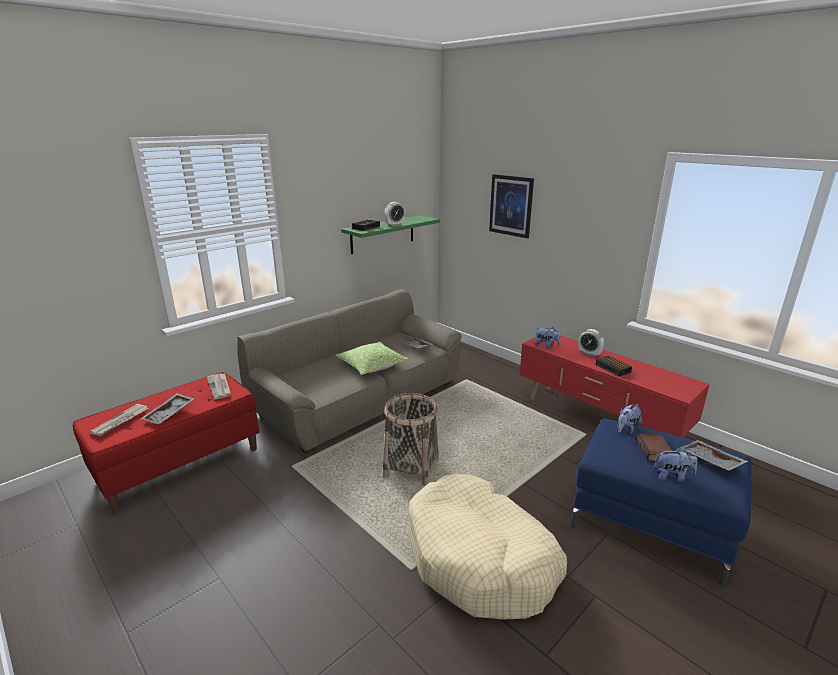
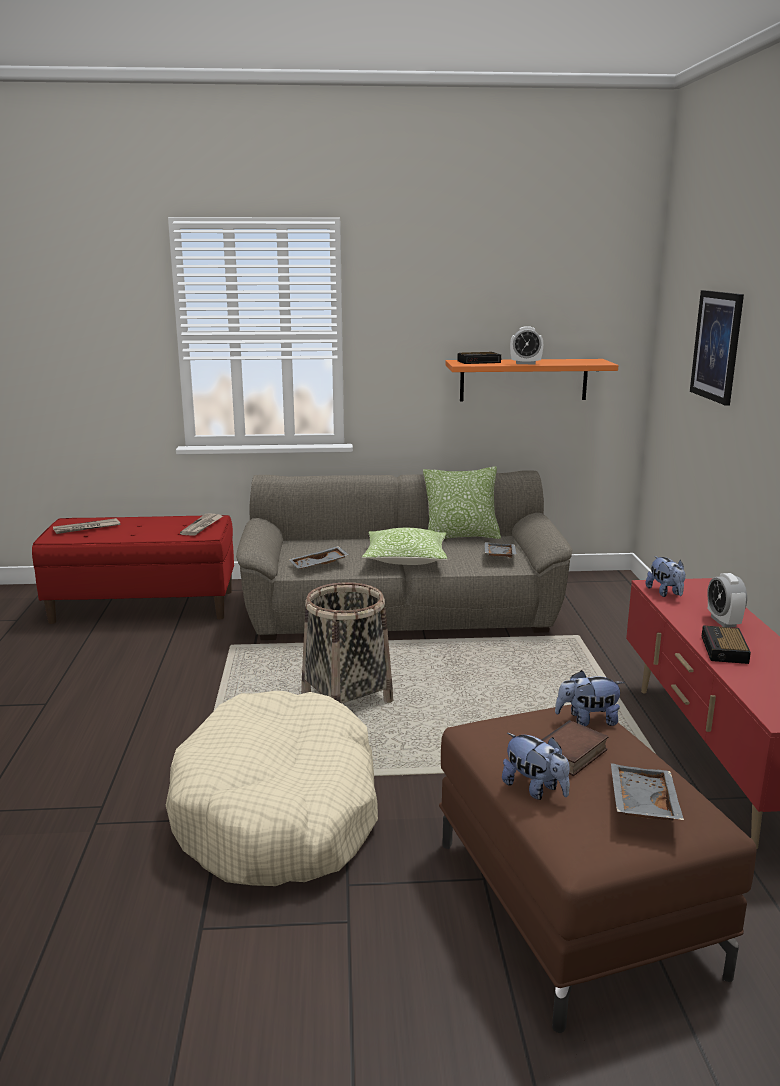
camera: 40 degrees right, 5 degrees down
(170, 414) = (128, 534): grey tray -> grey tray (319, 565)
(376, 341) = (461, 537): none -> pillow
(382, 234) = (523, 380): green shelf -> orange shelf
(651, 523) = (574, 905): blue ottoman -> brown ottoman

